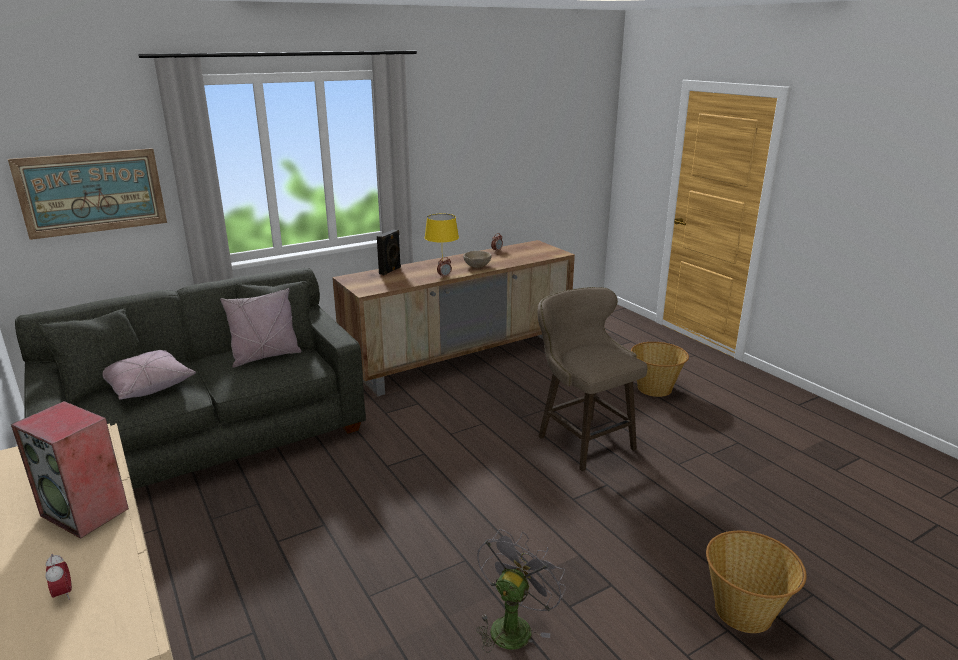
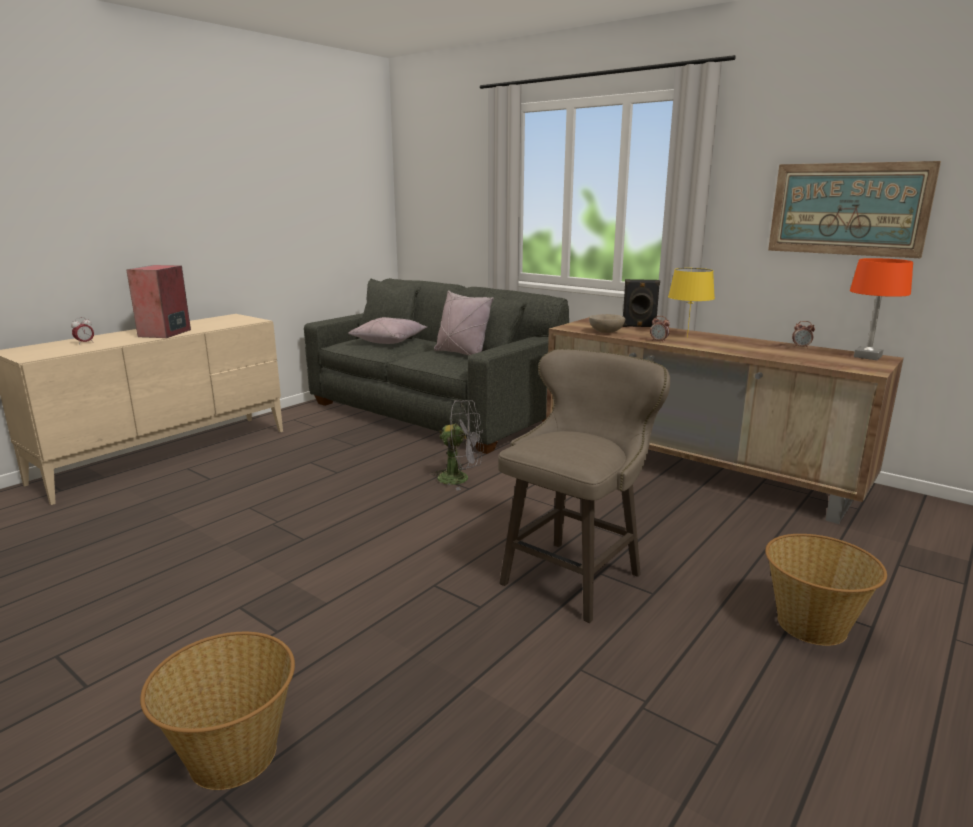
camera: 70 degrees right, 5 degrees down
(92, 192) = (451, 200): picture -> picture (848, 209)
(477, 266) = (721, 347): beige bowl -> beige bowl (606, 332)
(513, 625) = (212, 578): grey fan -> grey fan (460, 479)
(531, 245) = (867, 356): none -> orange table lamp

